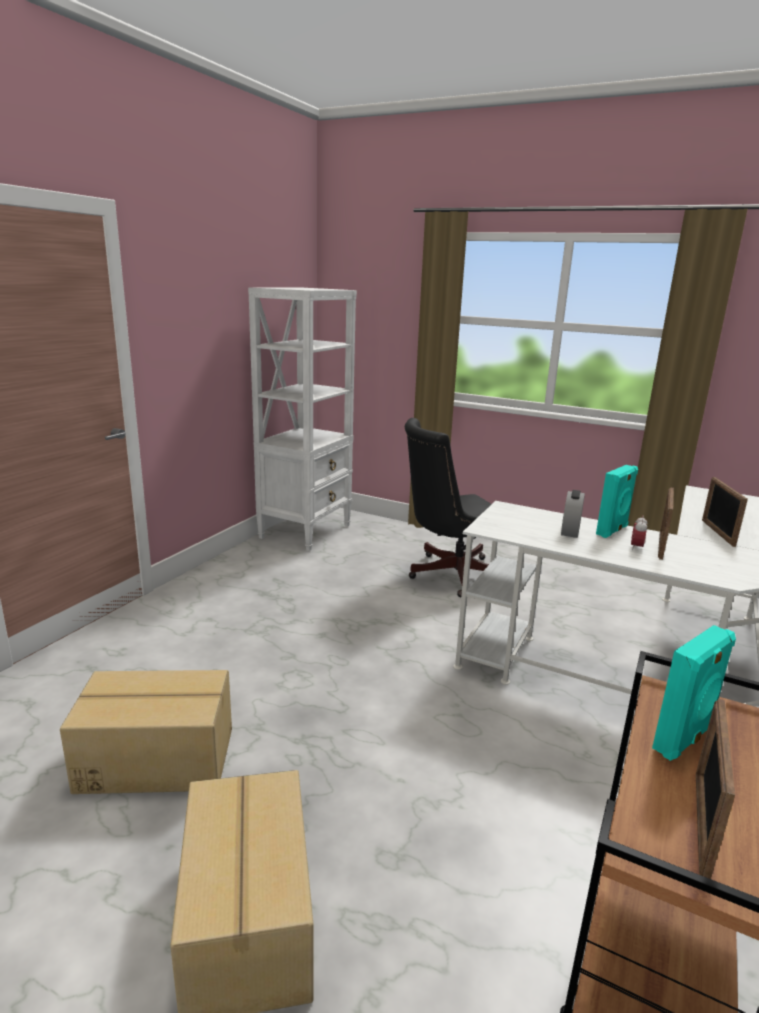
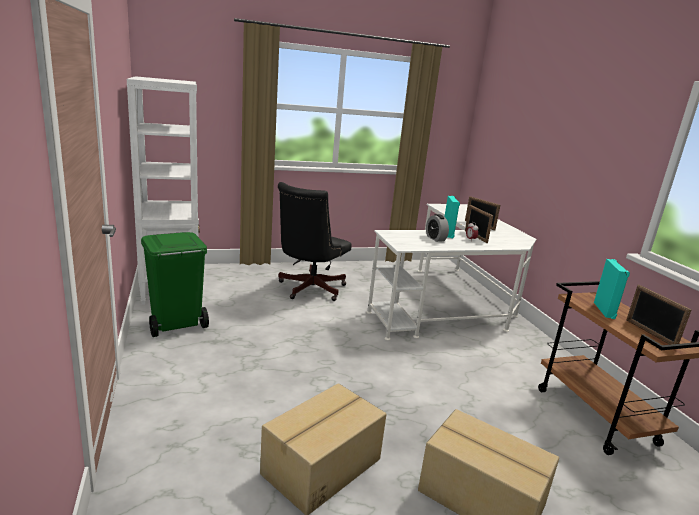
camera: 45 degrees left, 0 degrees up
(256, 566) = (175, 325): none -> green trash can

